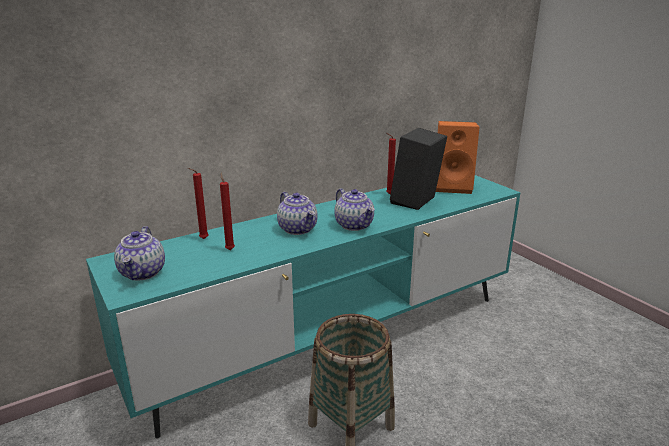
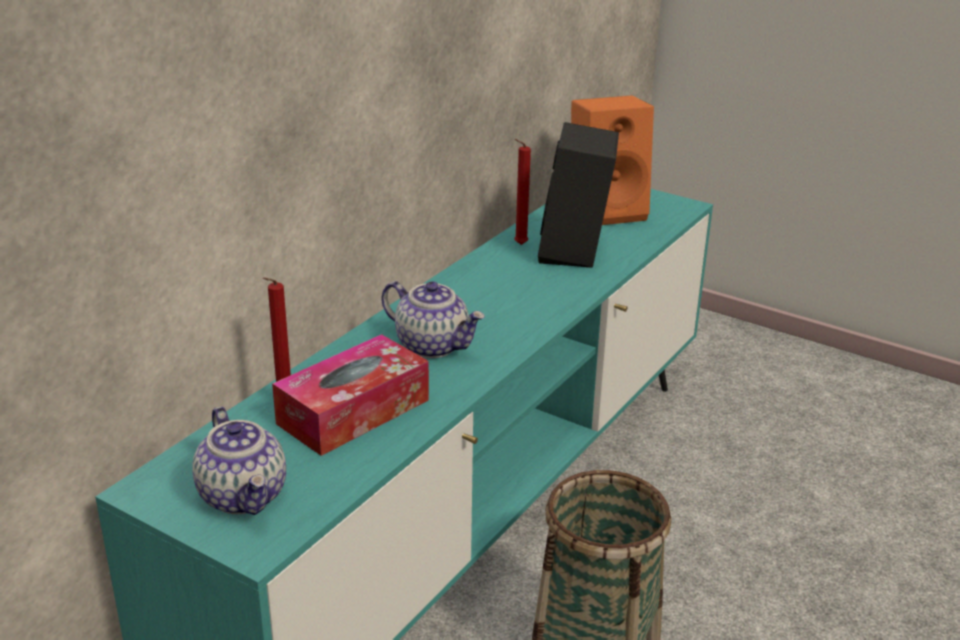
camera: 25 degrees left, 5 degrees up
(229, 249) = (353, 412): red candle -> tissue box
(354, 225) = (519, 318): teapot -> none

